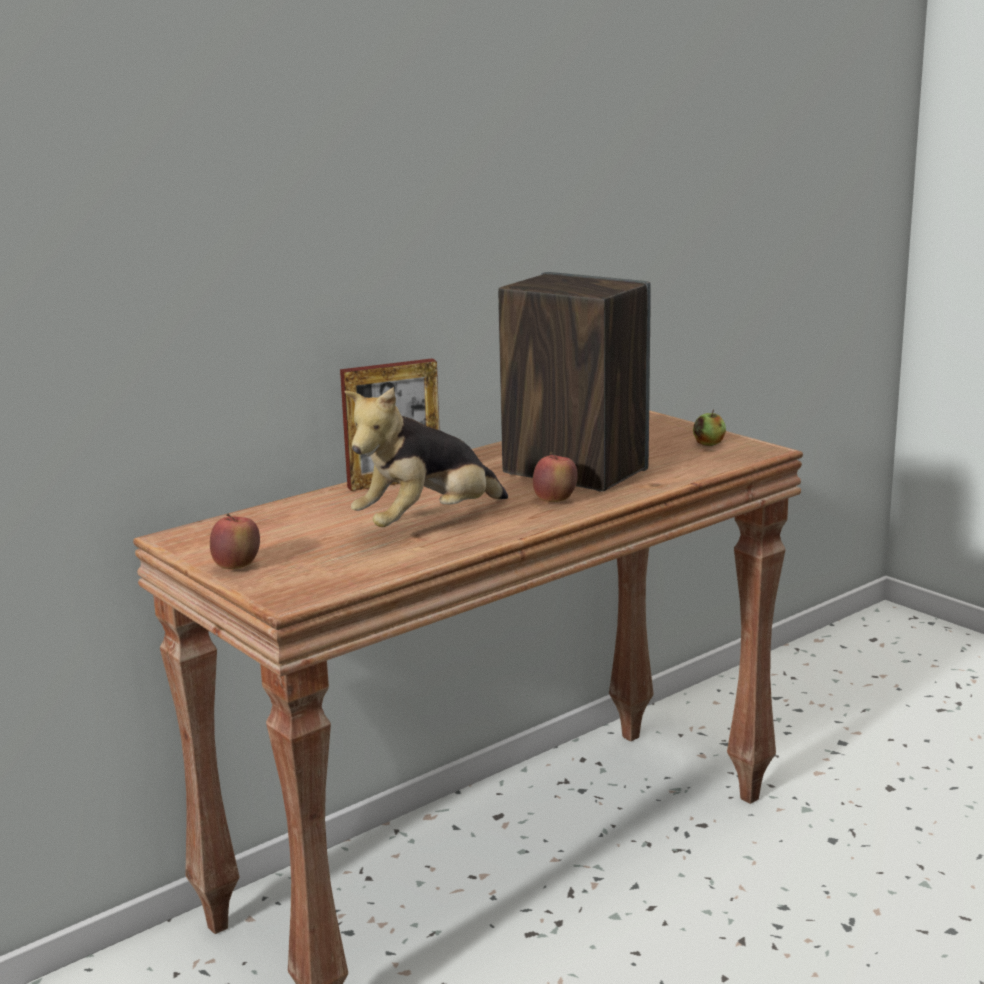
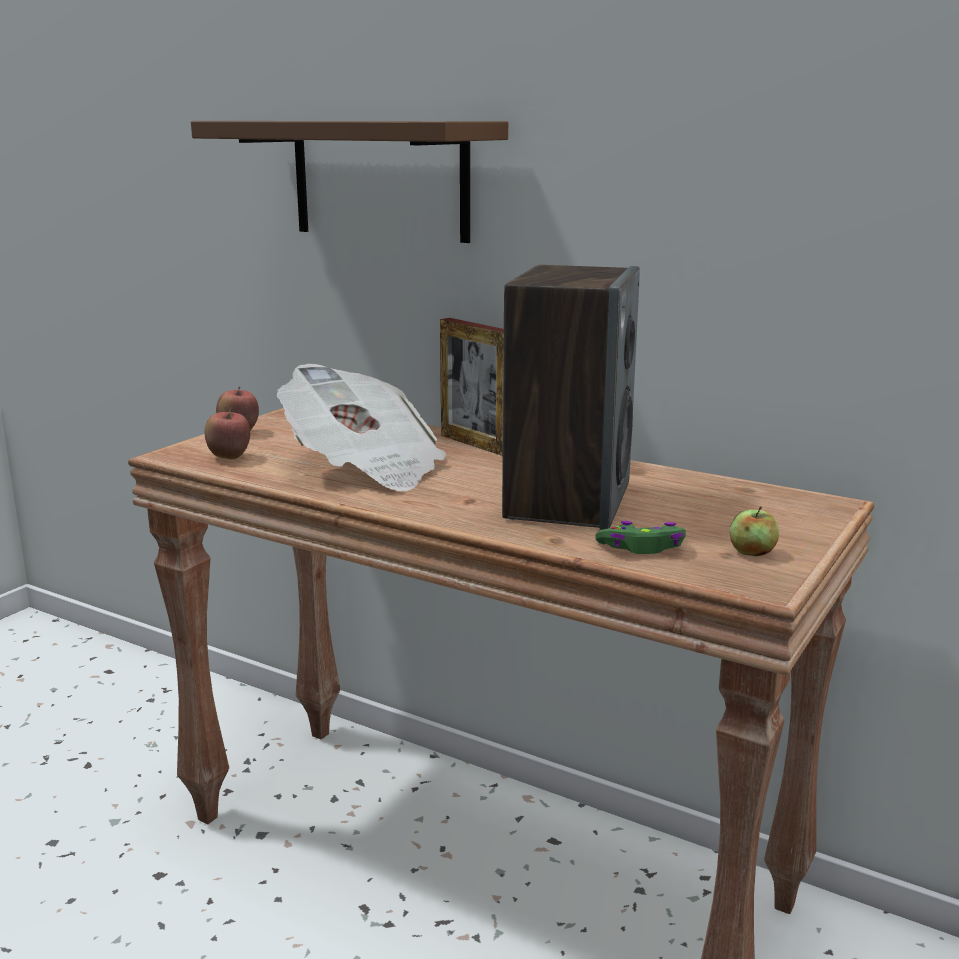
camera: 70 degrees right, 0 degrees up
(211, 245) = (380, 179): none -> brown shelf
(427, 524) = (365, 468): plush toy -> newspaper
(555, 501) = (461, 504): apple -> apple (229, 458)
(685, 466) = (642, 548): none -> green game controller

